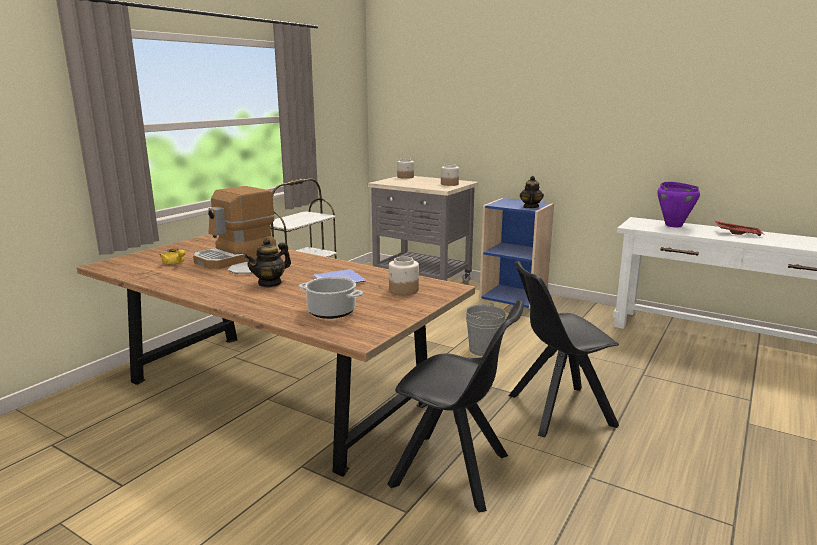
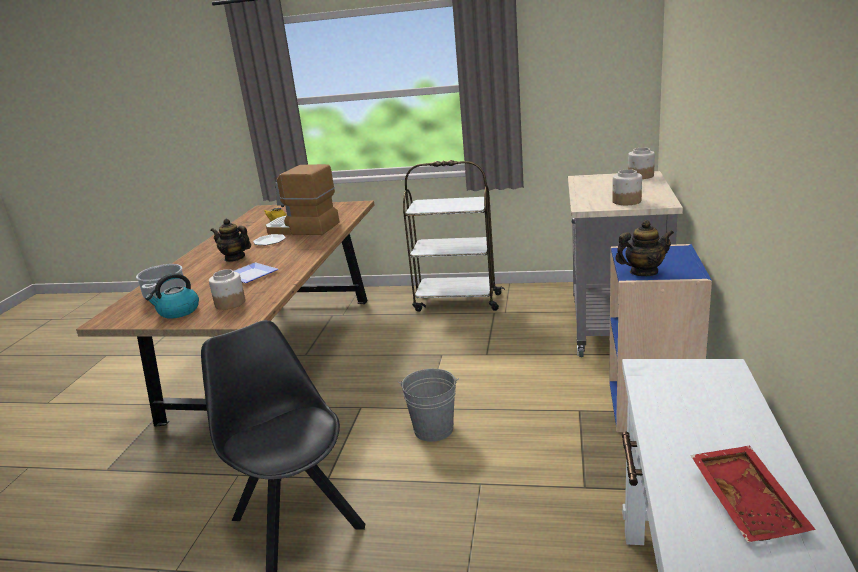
camera: 70 degrees right, 5 degrees up
(392, 308) = (178, 311): none -> kettle
(453, 472) = (163, 477): black chair -> none
(673, 225) = (720, 411): purple cooking pot -> none

